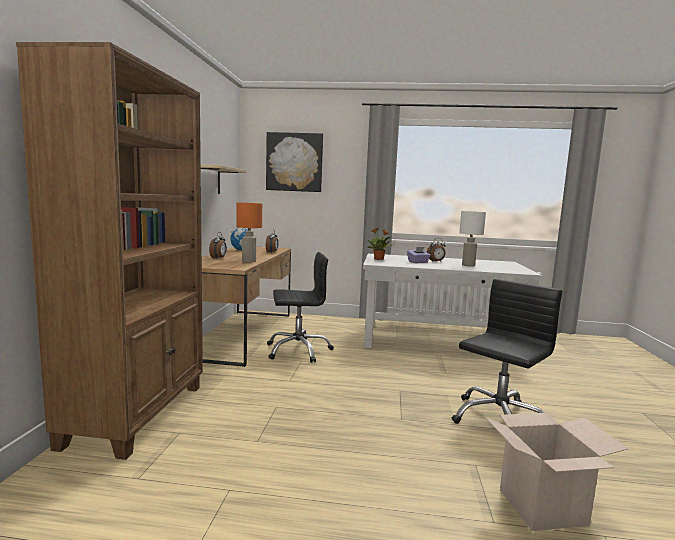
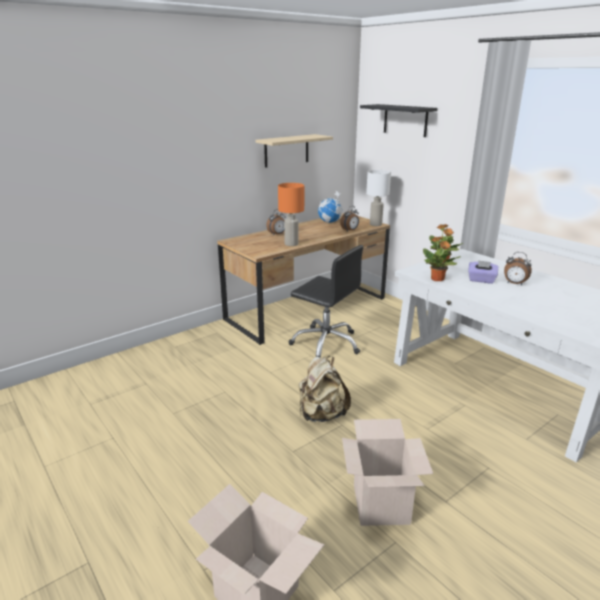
camera: 45 degrees right, 15 degrees up
(138, 414) = (147, 358): brown bookcase -> none
(294, 162) = (405, 120): picture -> black shelf
(377, 391) = (321, 415): none -> beige backpack
(397, 264) = (437, 279): none -> potted plant
(468, 265) = (542, 302): white table lamp -> white table lamp (375, 224)
(498, 419) = (381, 504): black office chair -> cardboard box

